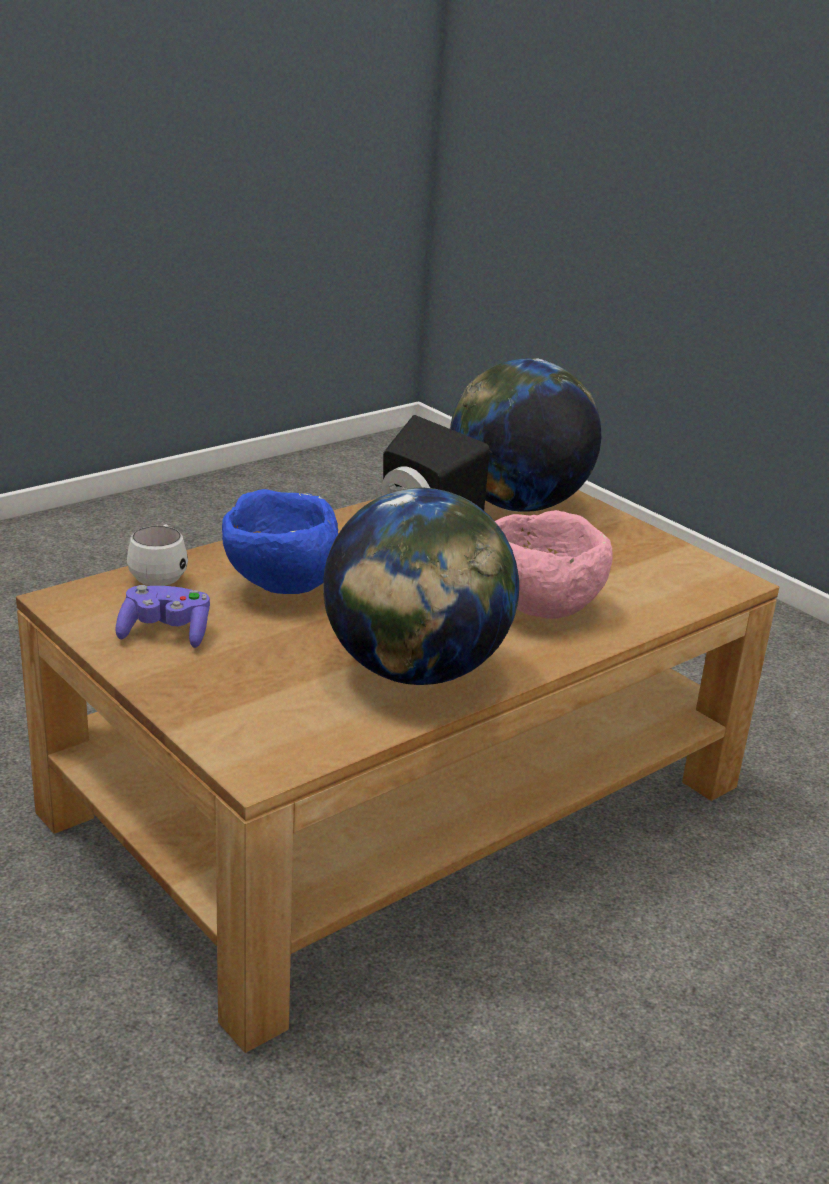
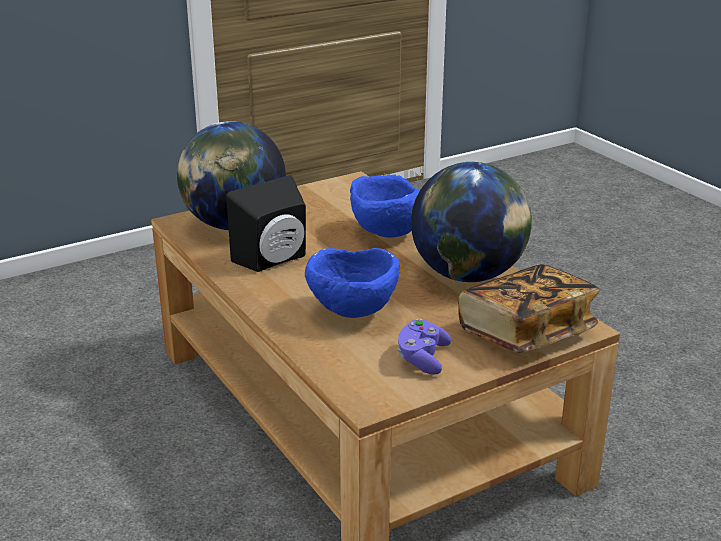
camera: 80 degrees left, 0 degrees up
(160, 575) = (330, 362): white mug -> none
(238, 714) = (526, 332): none -> book
(538, 607) = (385, 234): pink bowl -> blue bowl

